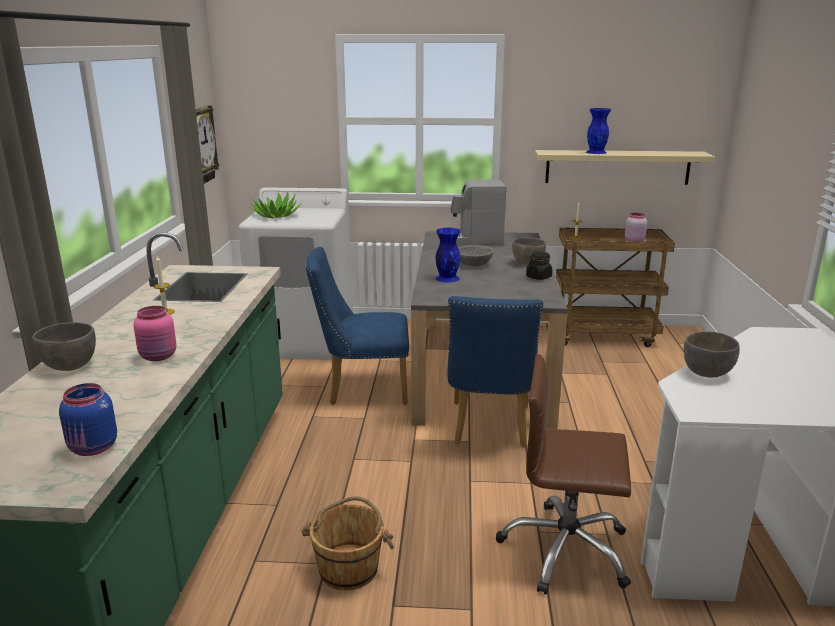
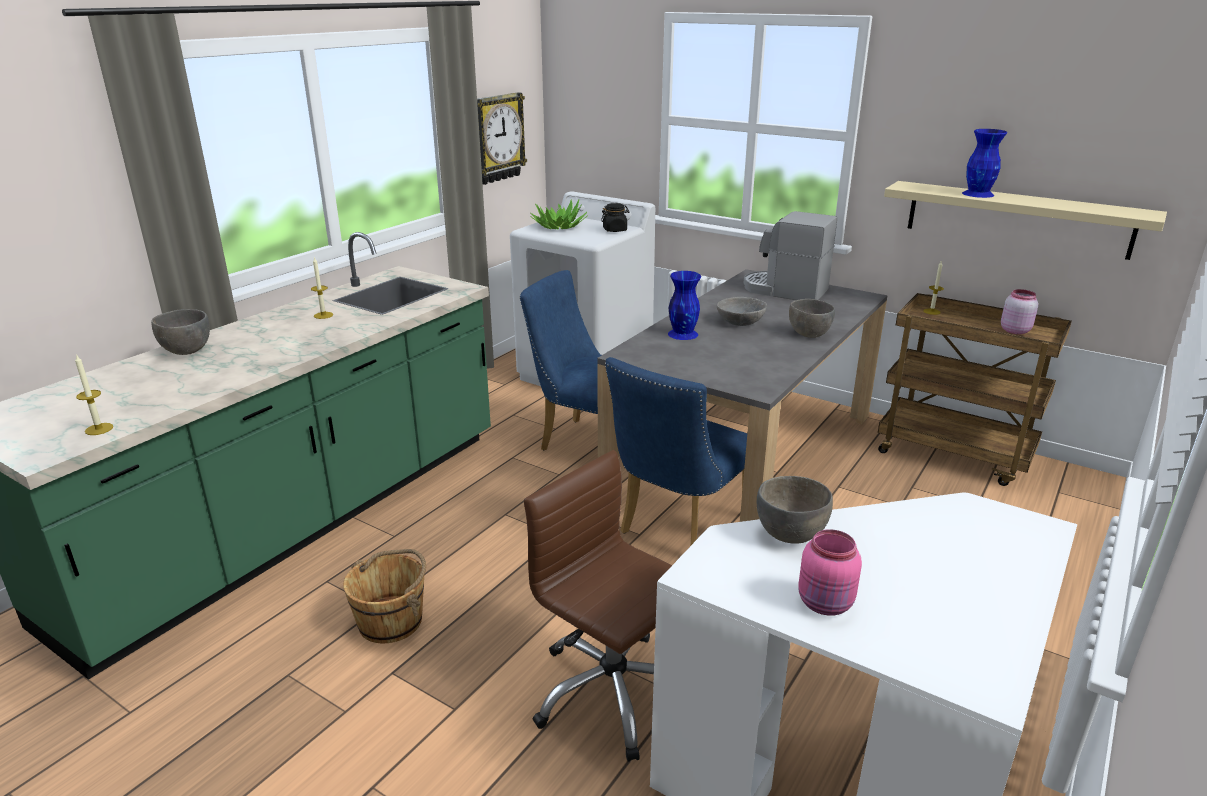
camera: 30 degrees right, 5 degrees up
(93, 448) = (99, 429): blue jar -> candle
(159, 356) = (256, 358): pink jar -> pink jar (826, 604)
(538, 277) = (795, 355): black jar -> black jar (615, 230)

